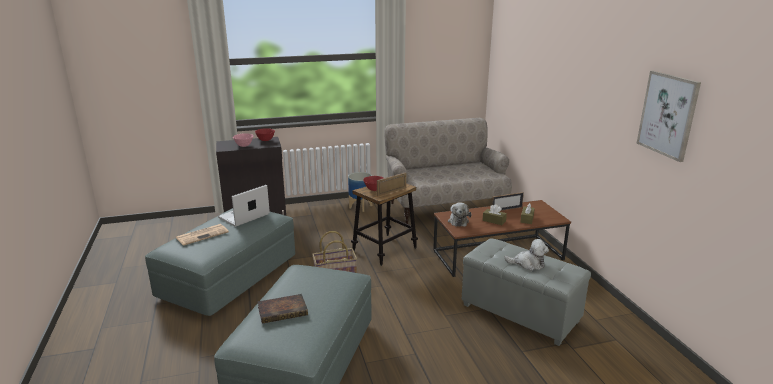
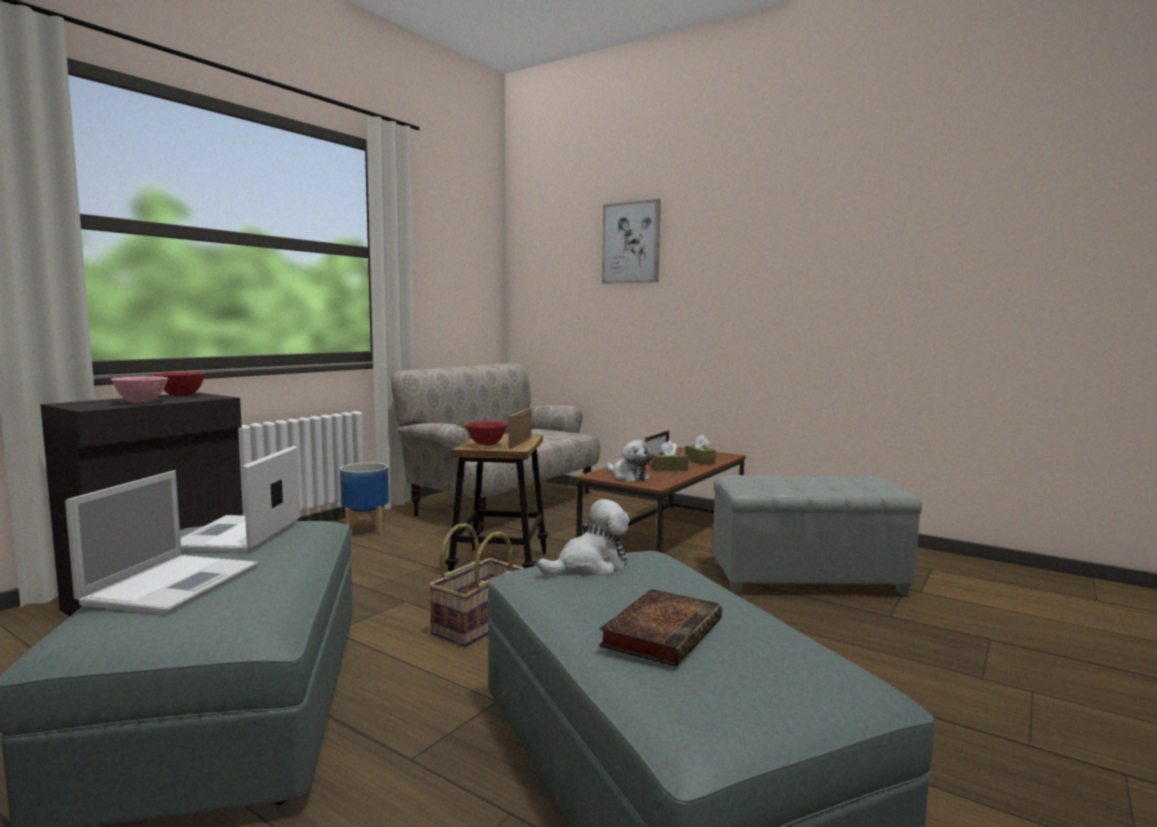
camera: 40 degrees left, 15 degrees down
(202, 235) = (174, 583): newspaper -> laptop
(528, 264) = (820, 485): plush toy -> plush toy (590, 566)
(668, 115) = (902, 257): picture -> picture (631, 243)

